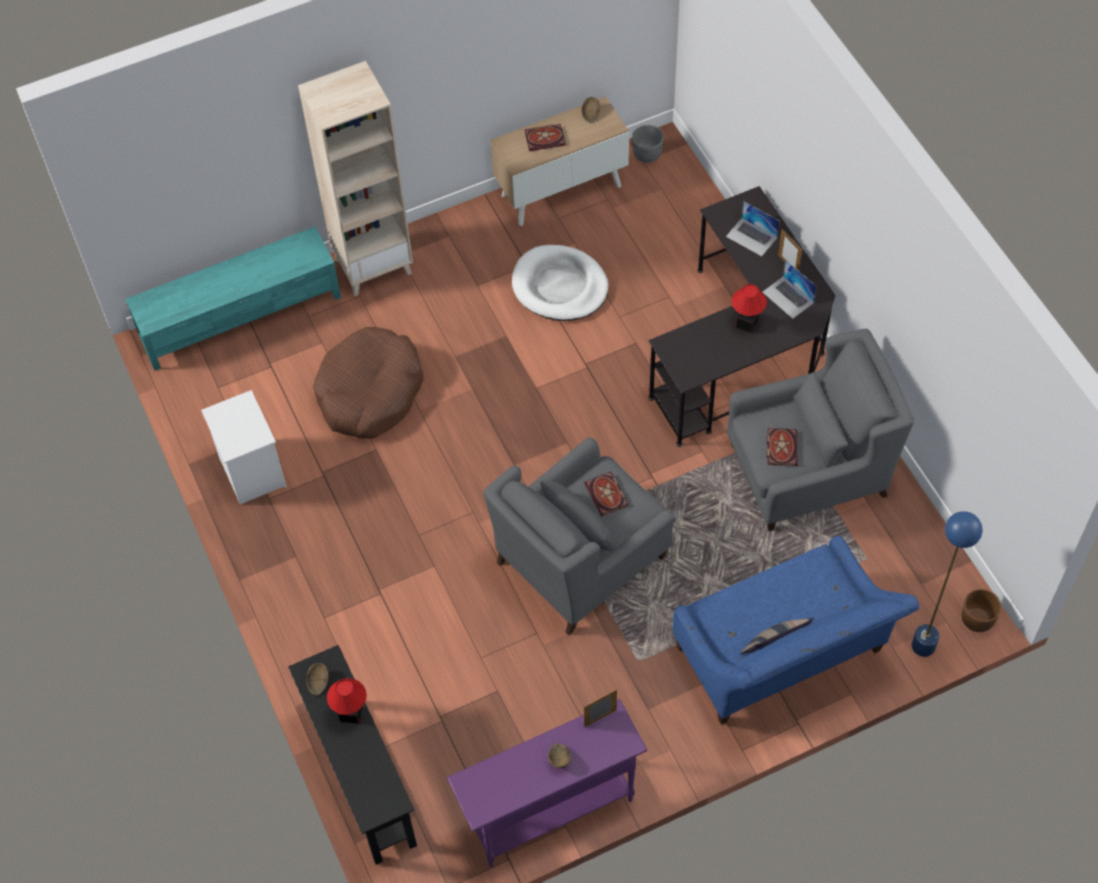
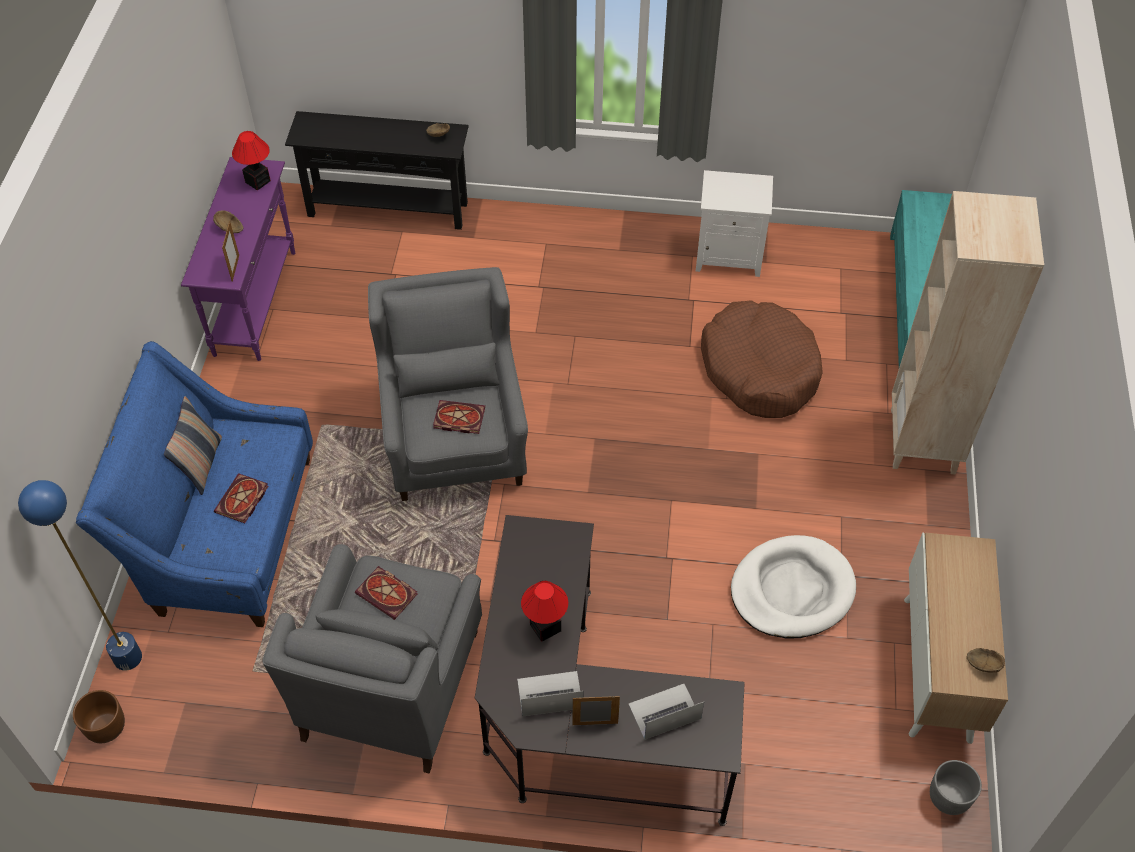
camera: 120 degrees right, 5 degrees down
(351, 713) = (394, 142): table lamp -> table lamp (257, 182)
(545, 138) = (966, 595): book -> book (242, 501)

